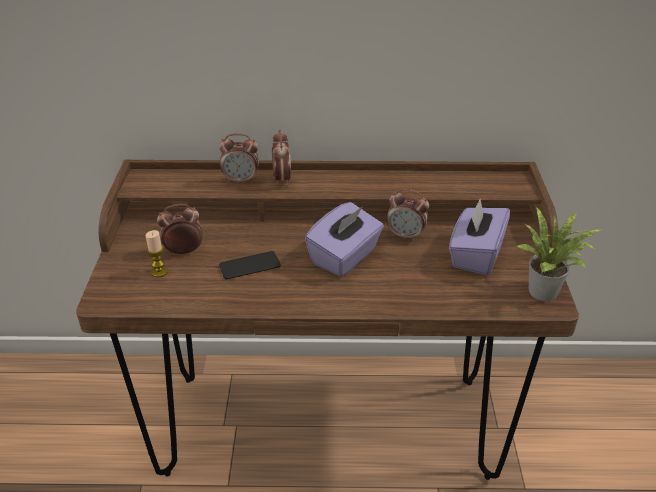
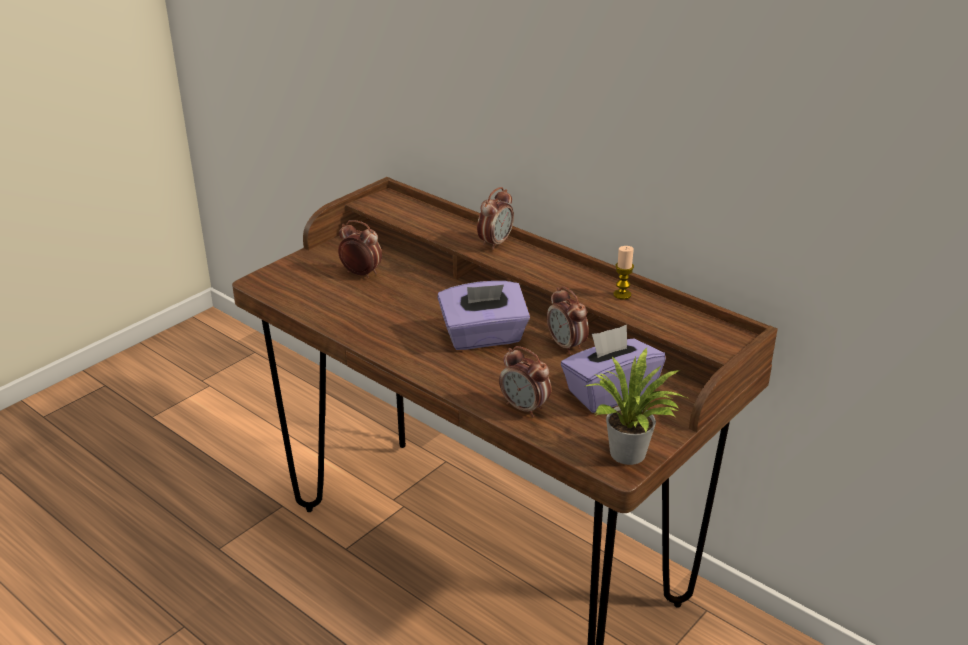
camera: 40 degrees right, 5 degrees down
(159, 272) = (323, 280): candle -> candle (622, 294)
(241, 180) = (459, 230): alarm clock -> alarm clock (524, 408)
(250, 266) = (395, 307): phone -> none

